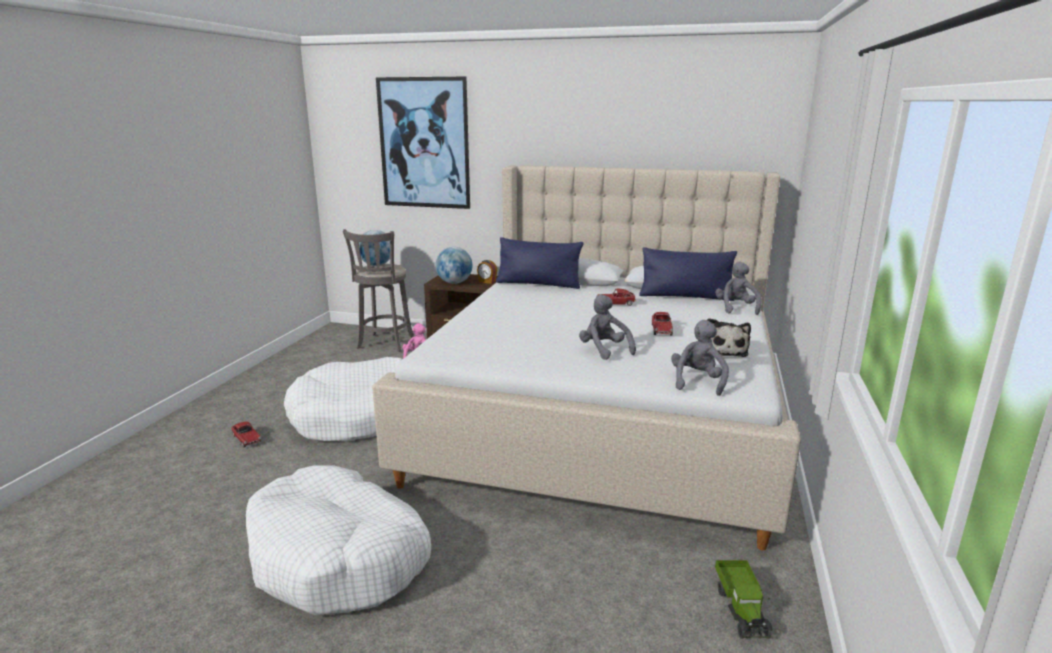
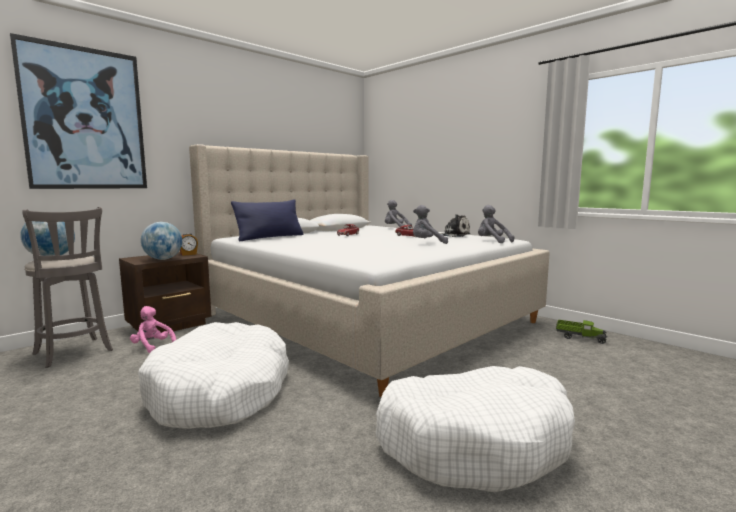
camera: 60 degrees left, 10 degrees down
(247, 439) = (152, 472): toy car -> none
(685, 296) = (361, 229): blue pillow -> none

